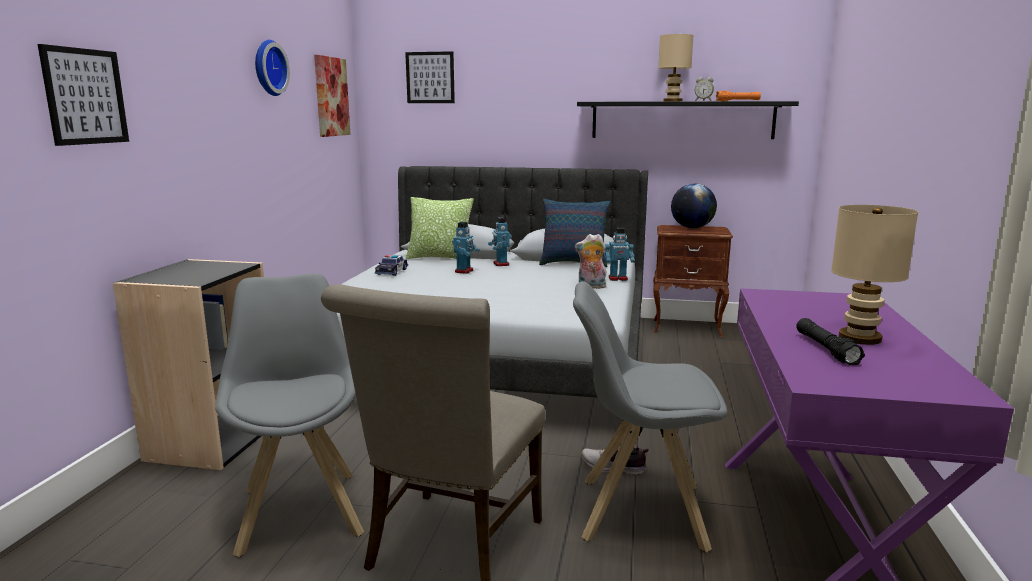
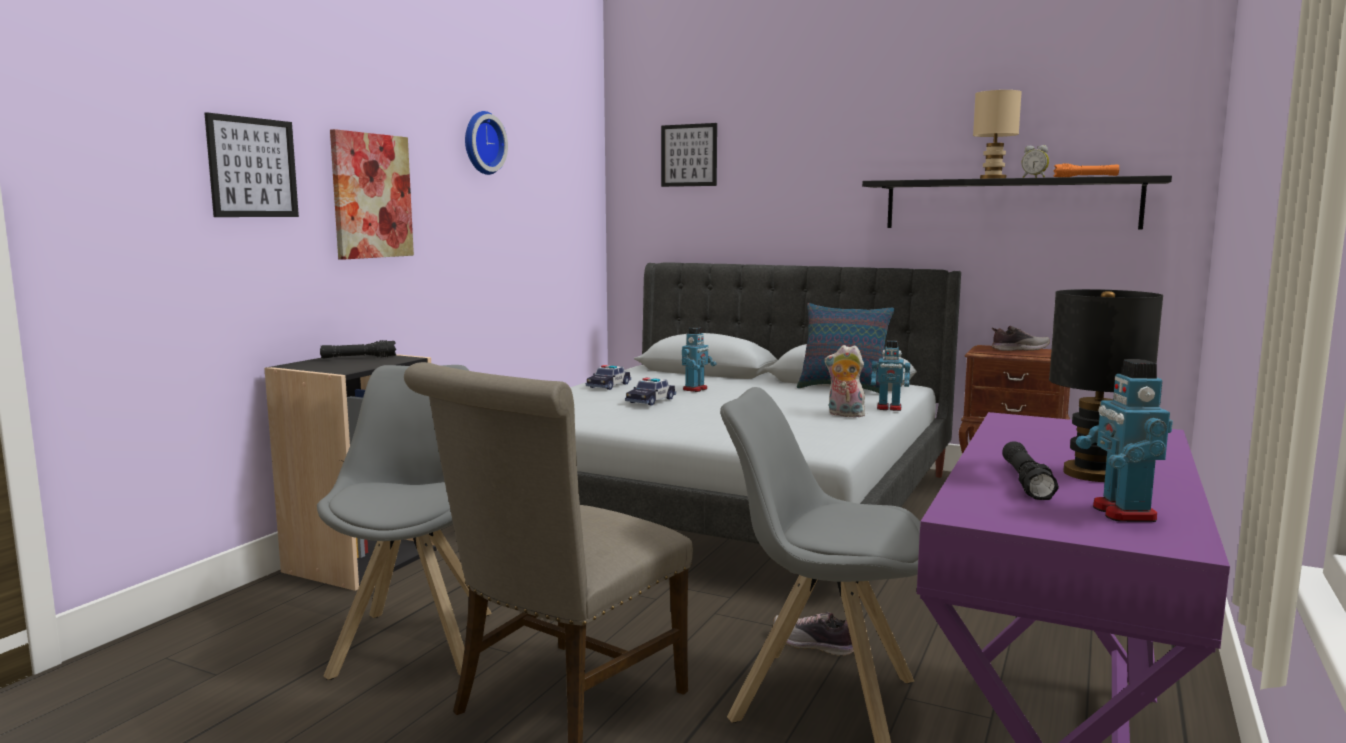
camera: 15 degrees right, 5 degrees down
(196, 267) = (358, 358): none -> black flashlight
(331, 97) = (567, 178): picture -> picture (371, 196)
(438, 284) = (651, 400): none -> toy car
(440, 258) = (678, 374): pillow -> none
(500, 264) = (748, 384): toy robot -> toy robot (1122, 513)
(692, 228) = (1019, 349): globe -> shoe
(860, 338) = (1093, 474): beige table lamp -> black table lamp

